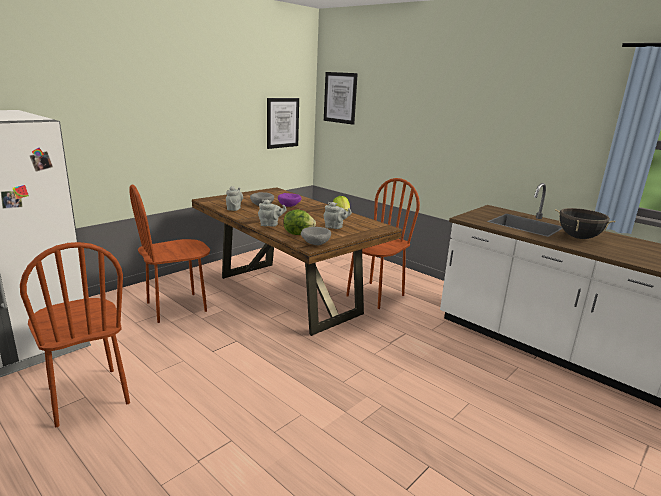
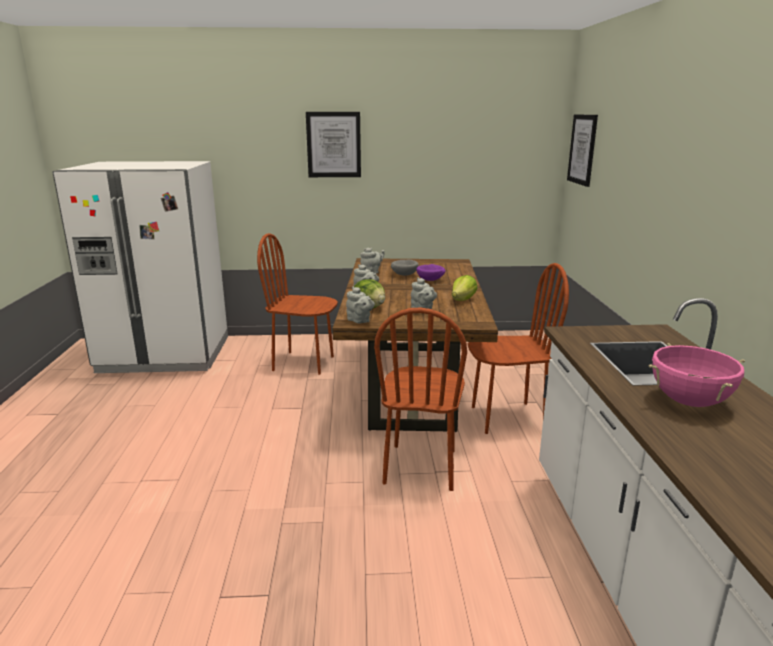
camera: 45 degrees right, 0 degrees up
(87, 396) = (156, 405): brown chair -> brown chair (420, 467)
(282, 123) = (505, 181): picture -> picture (333, 144)
(315, 244) = (360, 321): grey bowl -> grey teapot
(578, 237) = (689, 402): black cooking pot -> pink cooking pot

